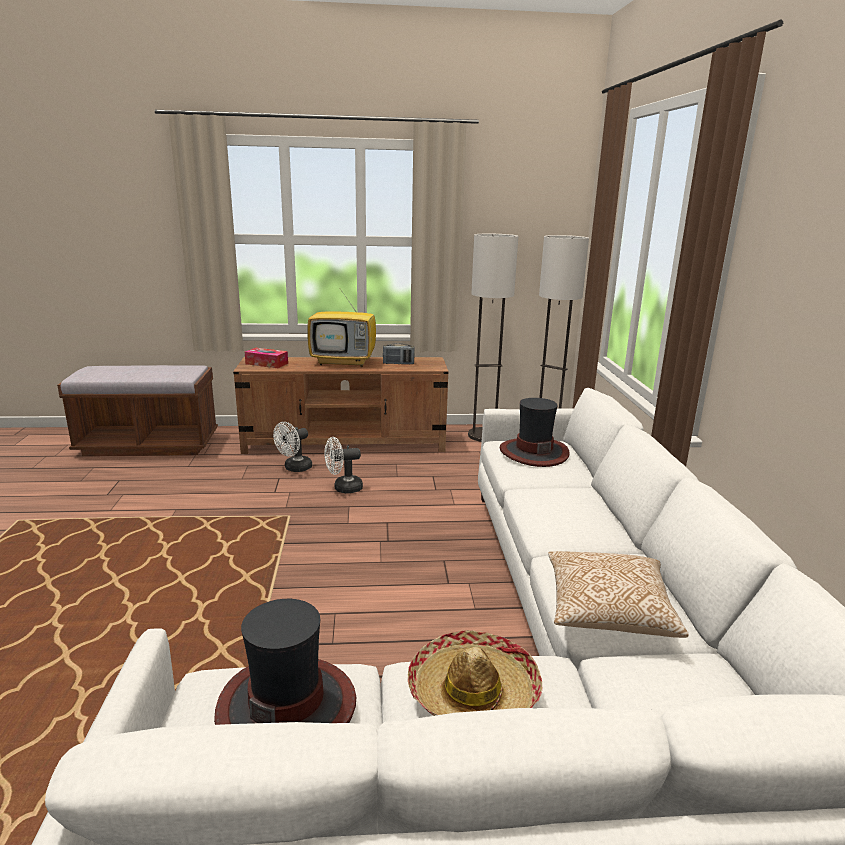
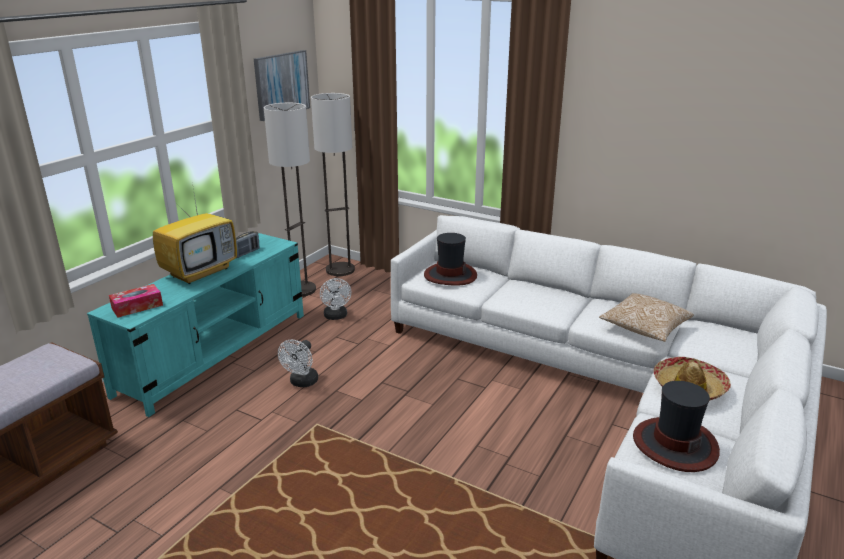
camera: 55 degrees left, 5 degrees up
(294, 468) = (229, 395): white fan -> white fan (336, 317)
(346, 443) = (216, 352): brown tv stand -> turquoise tv stand
(527, 219) = (281, 84): none -> picture

